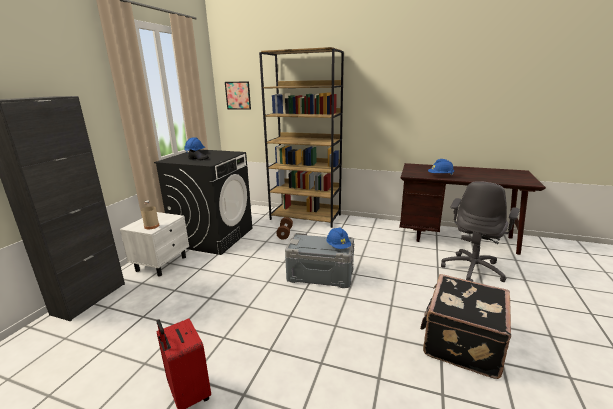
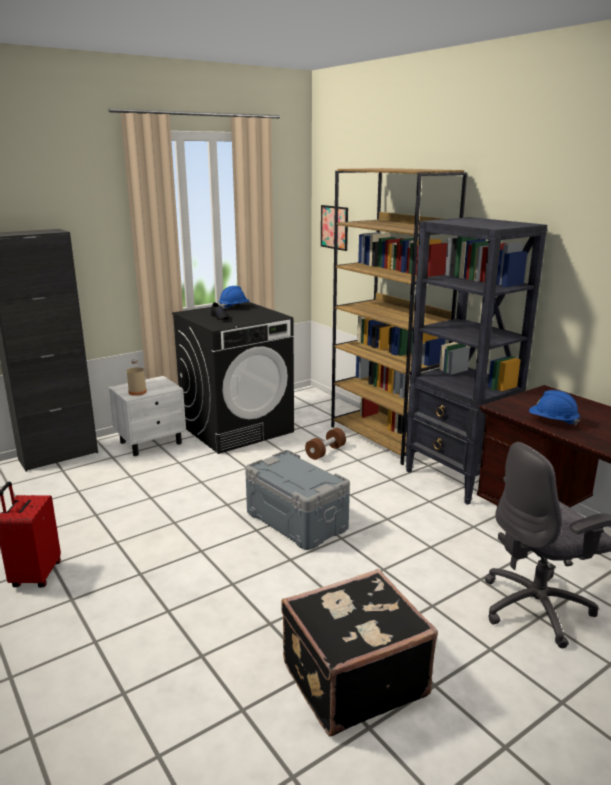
camera: 35 degrees right, 0 degrees up
(338, 246) = (312, 485): blue hard hat -> none
(365, 225) = (458, 478): none -> black bookcase

